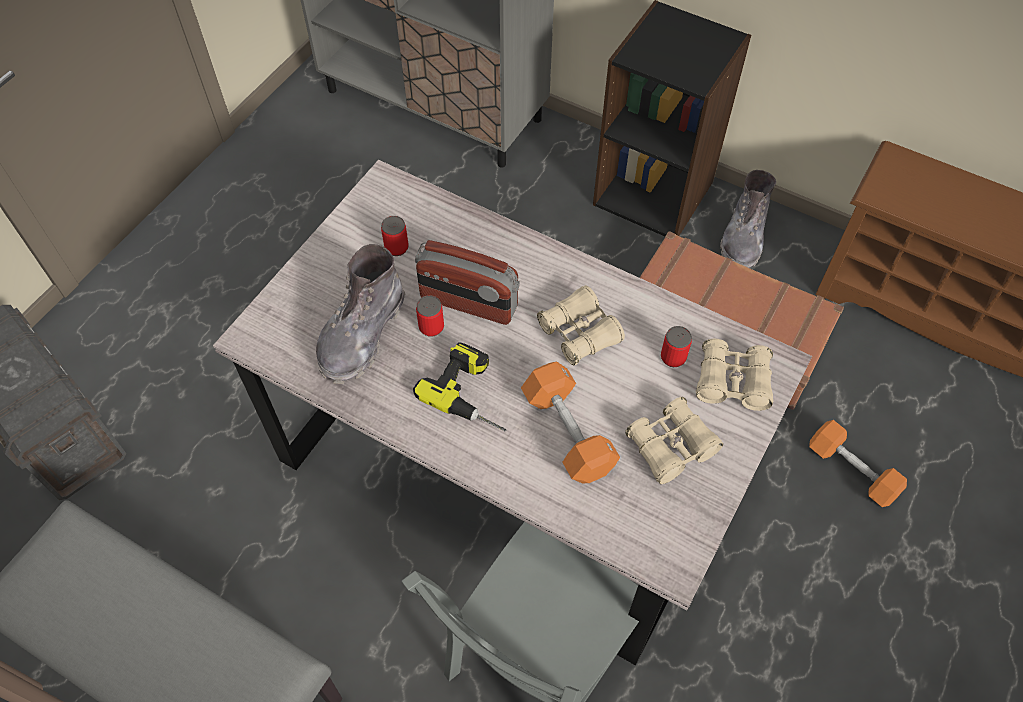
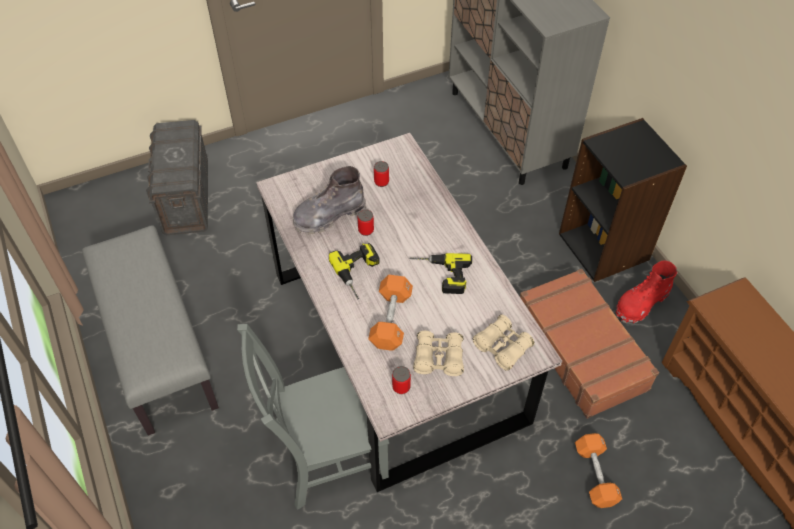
camera: 35 degrees right, 5 degrees down
(468, 303) = (394, 229): radio -> none
(579, 333) = (440, 275): beige binoculars -> power drill
(673, 357) = (480, 316): can -> can (401, 387)
(743, 238) = (641, 303): grey boot -> red boot

